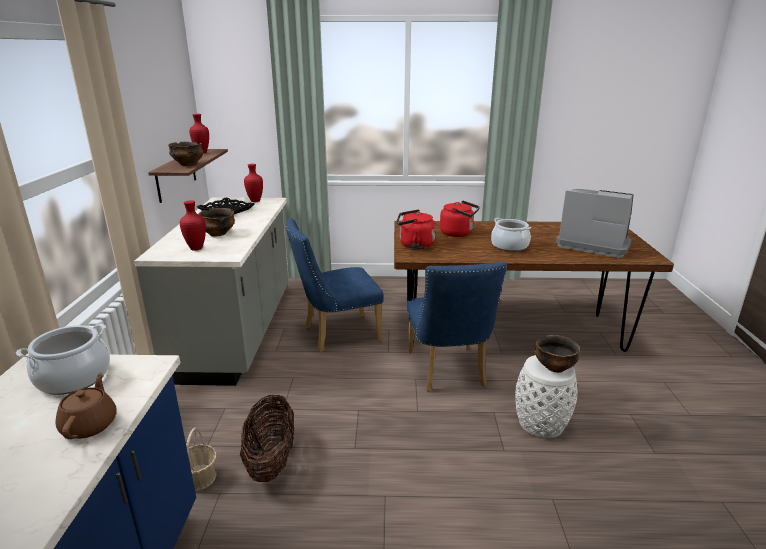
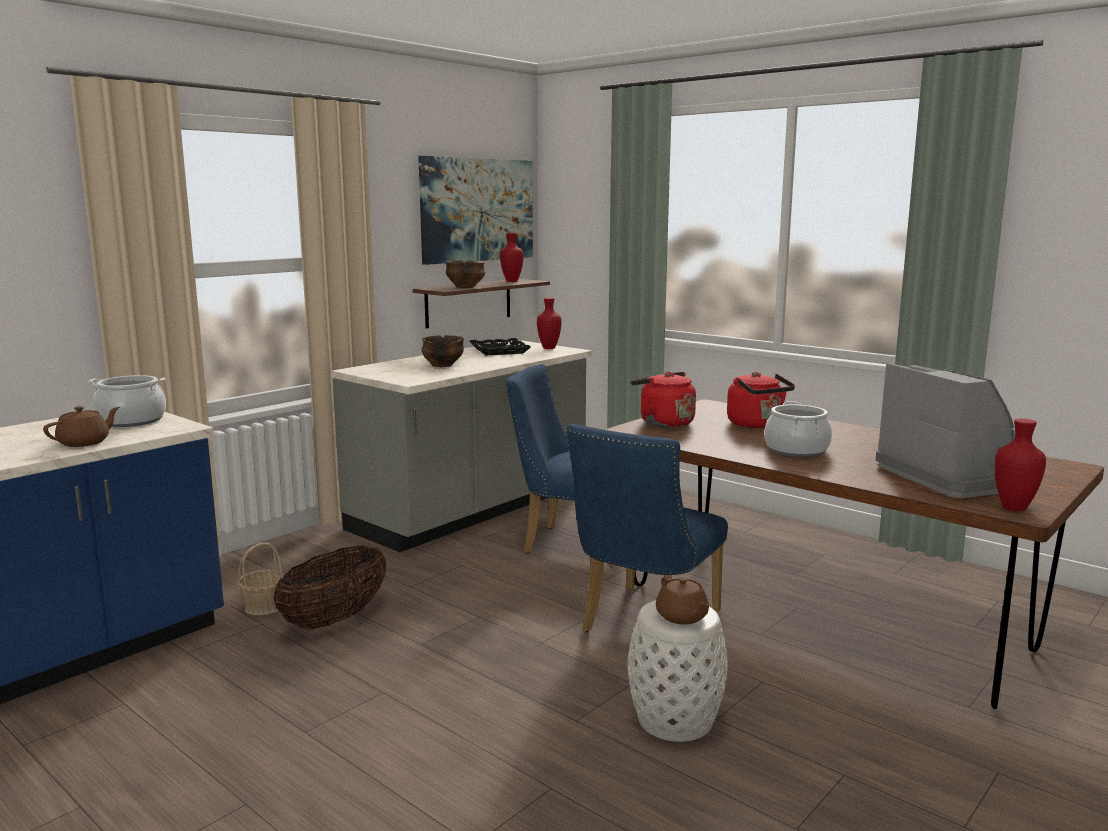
camera: 40 degrees right, 10 degrees down
(169, 97) = (477, 210): none -> picture
(196, 249) = (395, 372): red vase -> red vase (1013, 509)
(554, 367) = (682, 617): bowl -> brown teapot

